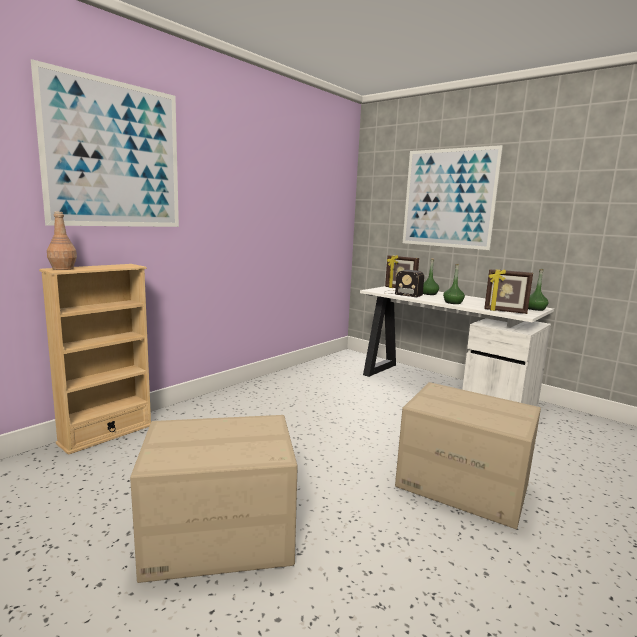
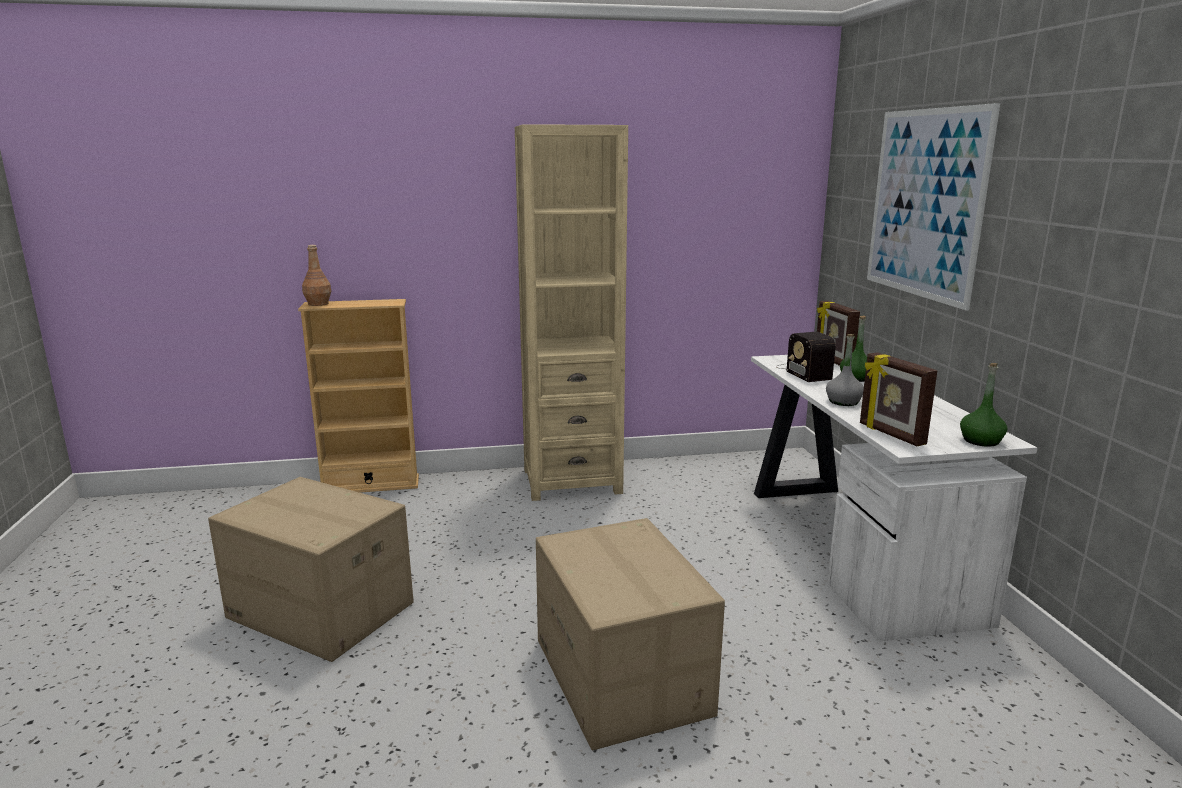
camera: 40 degrees right, 5 degrees up
(115, 155) = (385, 175): picture -> none
(257, 393) = (572, 481): none -> beige bookcase
(453, 302) = (843, 402): green bottle -> grey bottle

